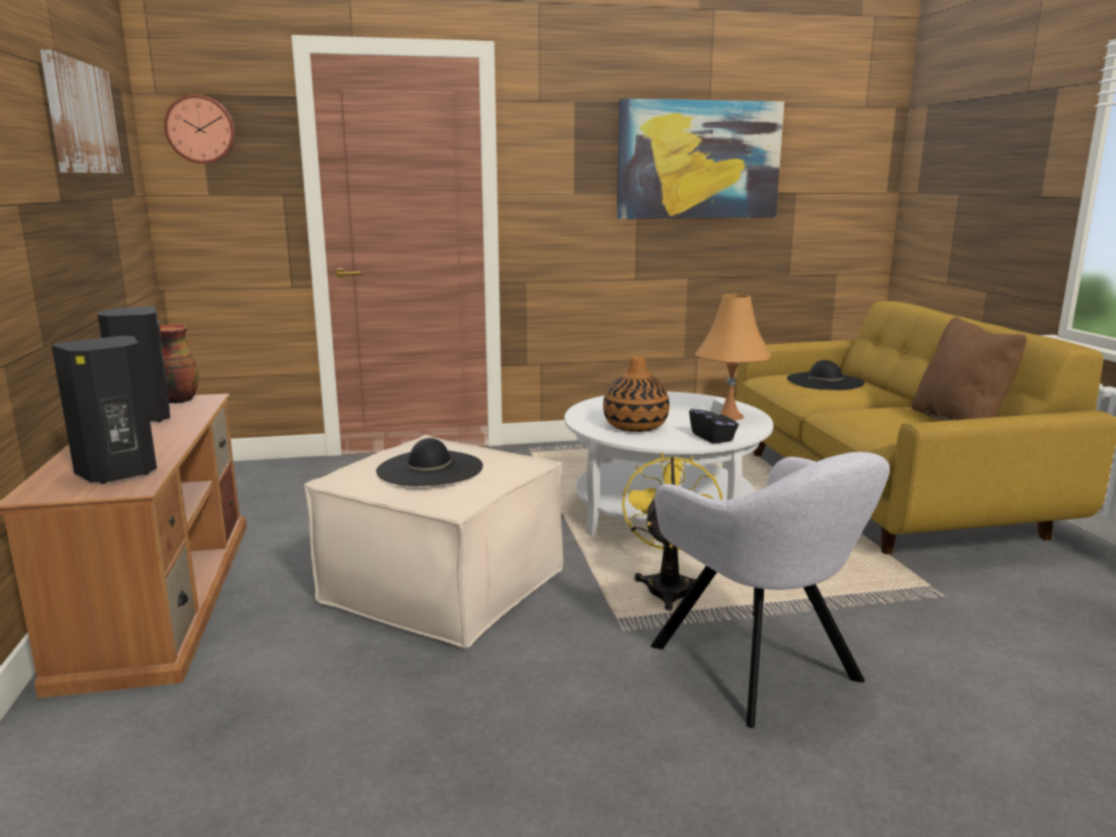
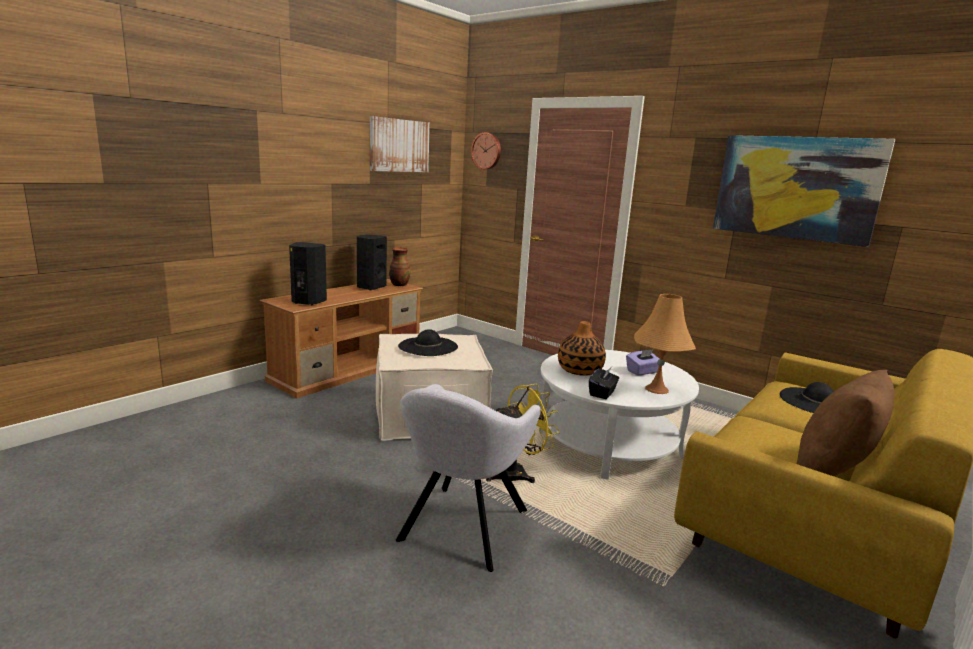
camera: 50 degrees right, 0 degrees up
(676, 406) = (642, 372): none -> purple tissue box

